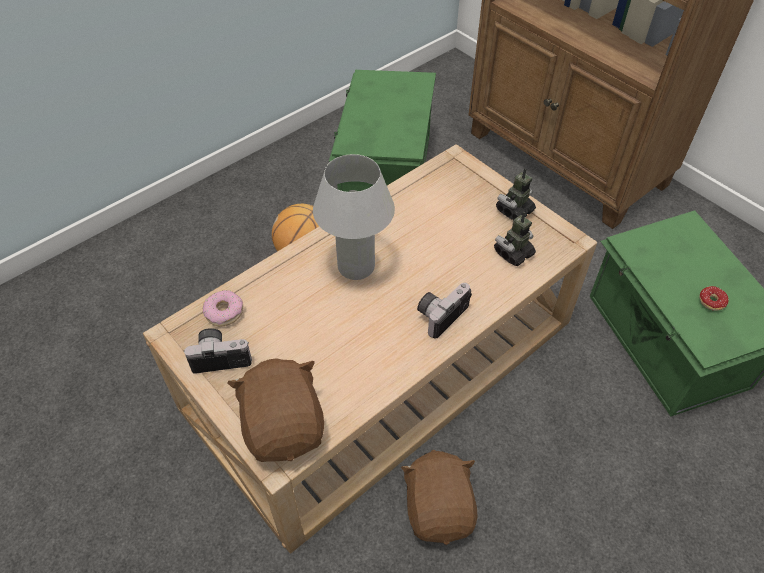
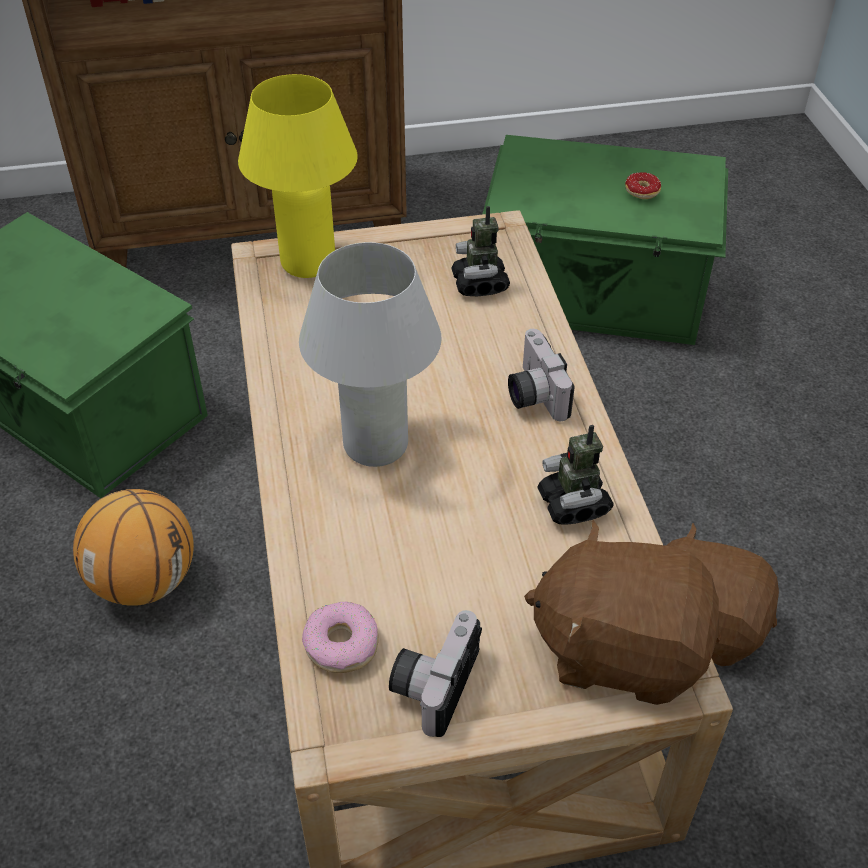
camera: 60 degrees left, 5 degrees down
(466, 178) = (308, 263): none -> yellow table lamp
(514, 211) = (409, 249): toy robot -> toy robot (574, 504)

